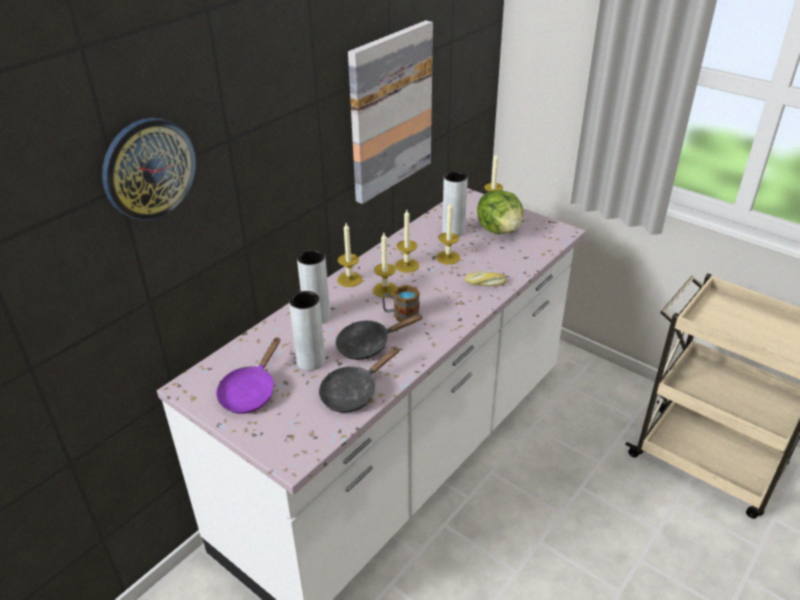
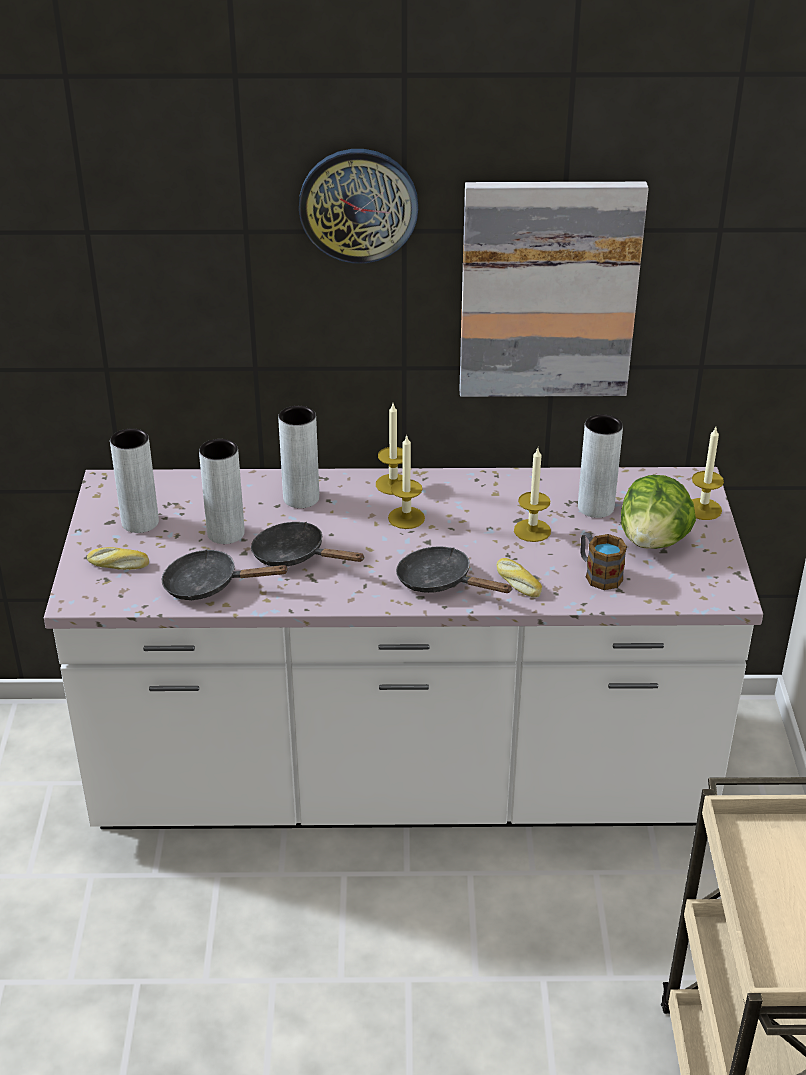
camera: 50 degrees right, 0 degrees up
(149, 169) = (122, 224): wall clock -> wall clock (358, 205)
(250, 392) = (140, 522): purple frying pan -> grey vase
(282, 423) = (118, 565): none -> bread
(401, 315) = (374, 551): mug -> mug (598, 574)
(407, 265) = (474, 509): candle -> none
(455, 306) = (441, 582): none -> black frying pan

